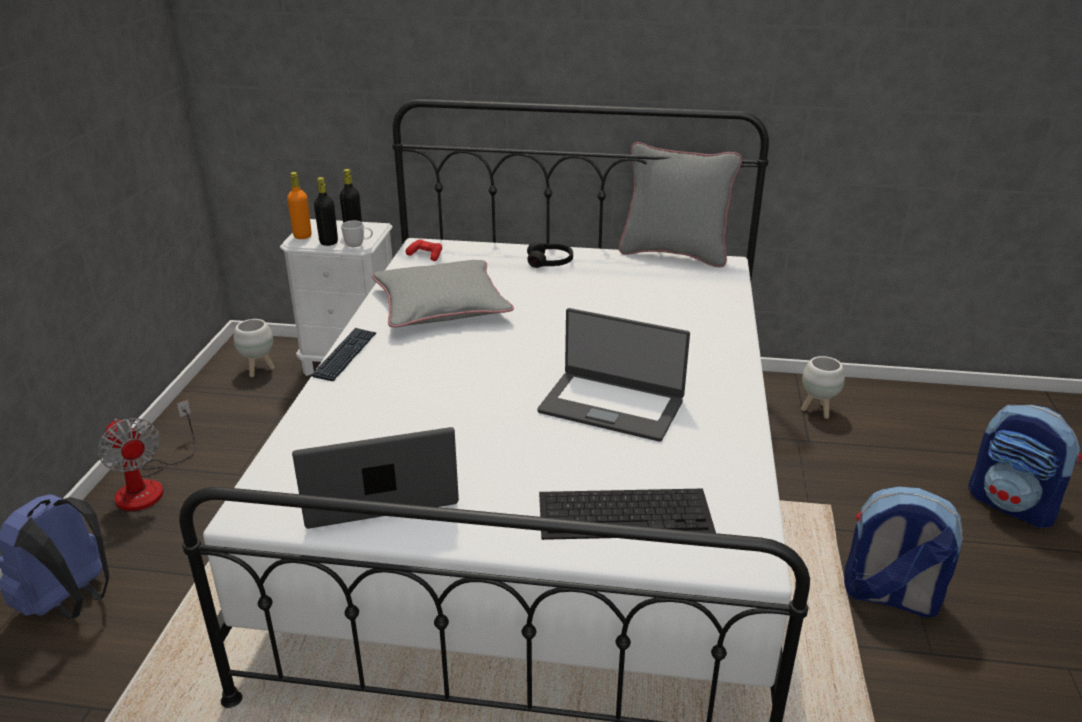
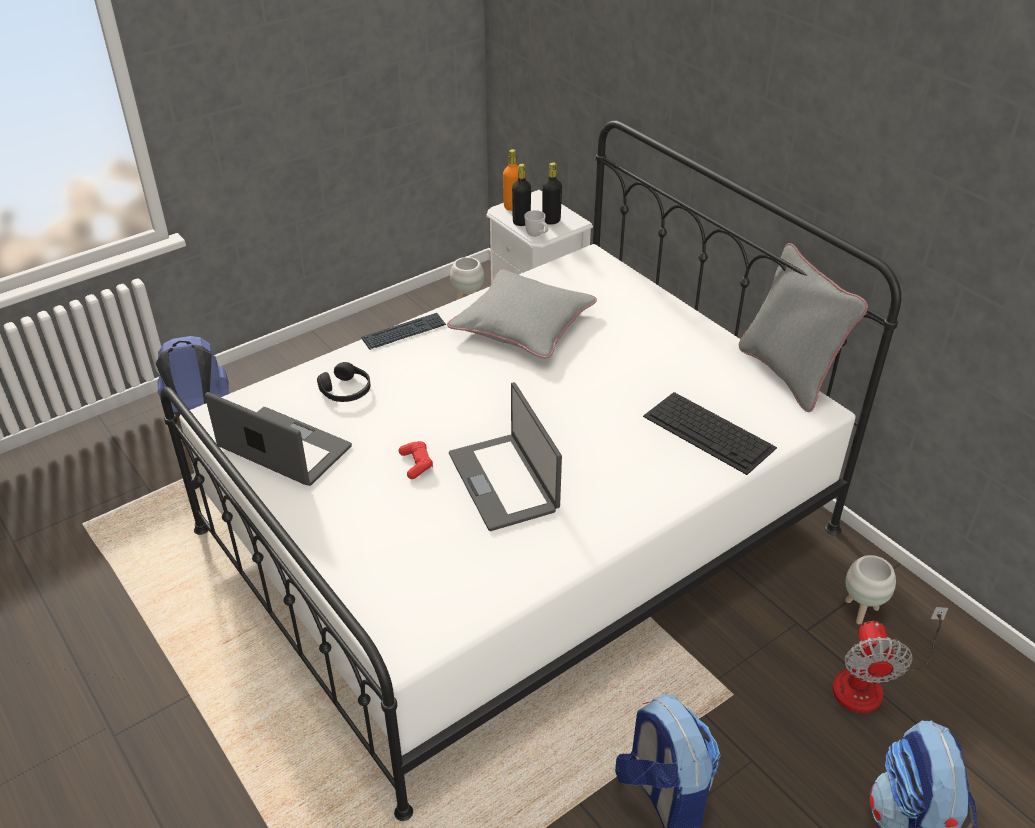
camera: 45 degrees right, 10 degrees up
(149, 485) = (311, 358): fan -> fan (870, 683)
(426, 255) = (580, 269): red game controller -> red game controller (416, 464)
(550, 262) = (665, 326): black headphones -> black headphones (346, 390)
(626, 513) = (387, 564): keyboard -> keyboard (710, 432)

